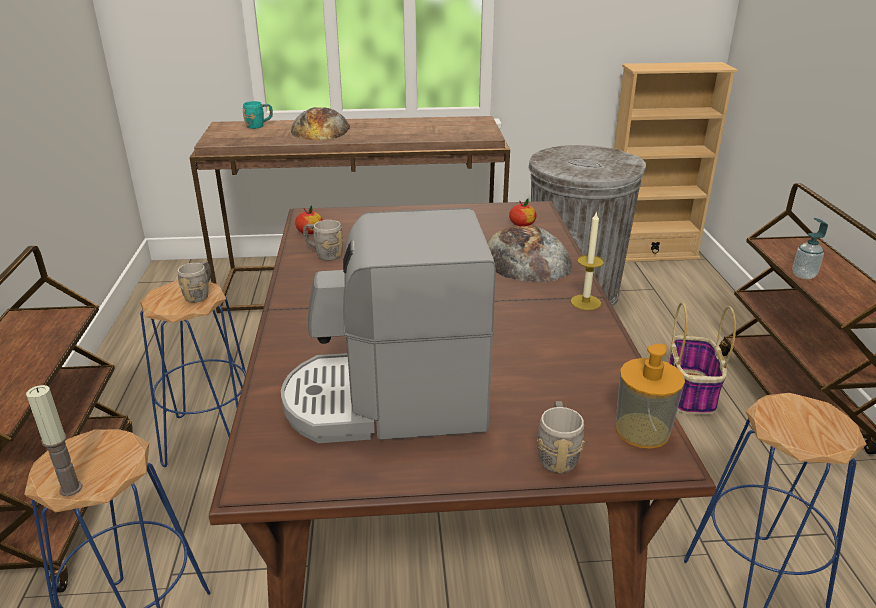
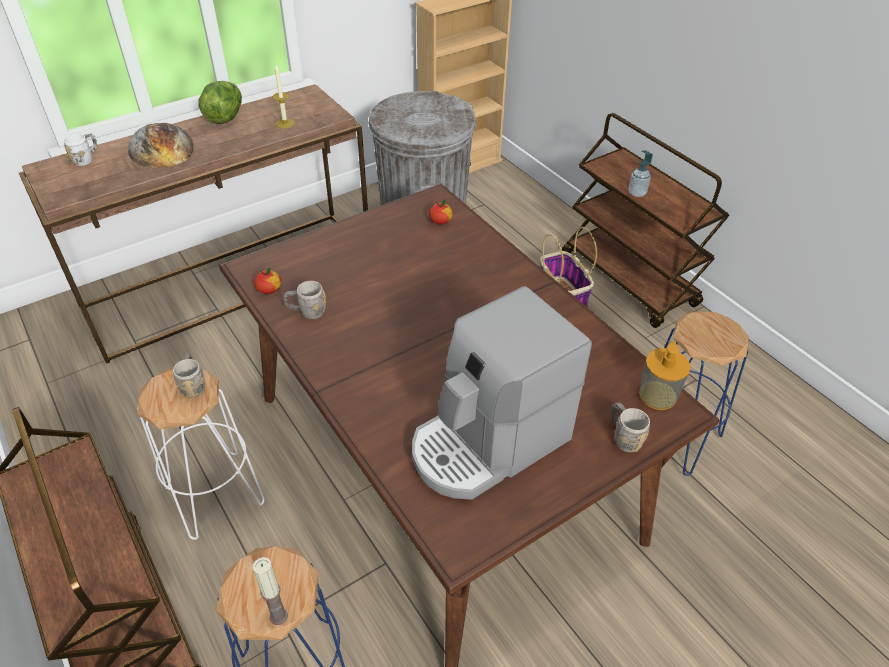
camera: 30 degrees left, 15 degrees up
(211, 438) = (214, 494): blue stool -> white stool
(259, 126) = (86, 159): turquoise mug -> white mug
(392, 121) = (225, 117): none -> lettuce
(526, 259) = (473, 261): bread -> none
(585, 302) = (547, 292): candle -> candle (285, 123)

